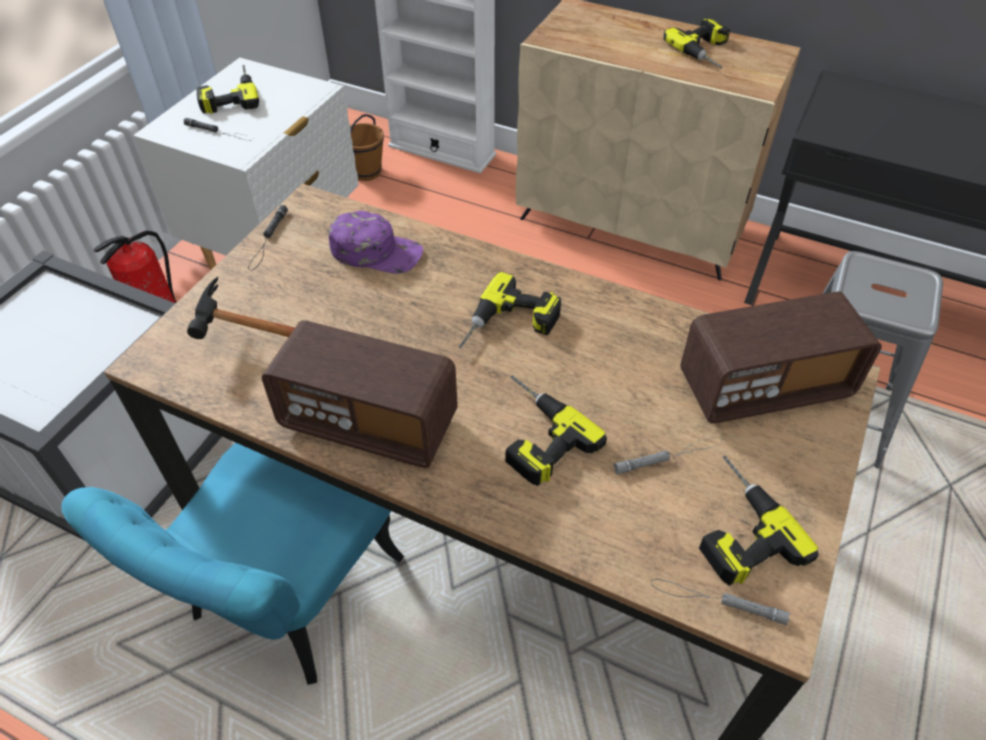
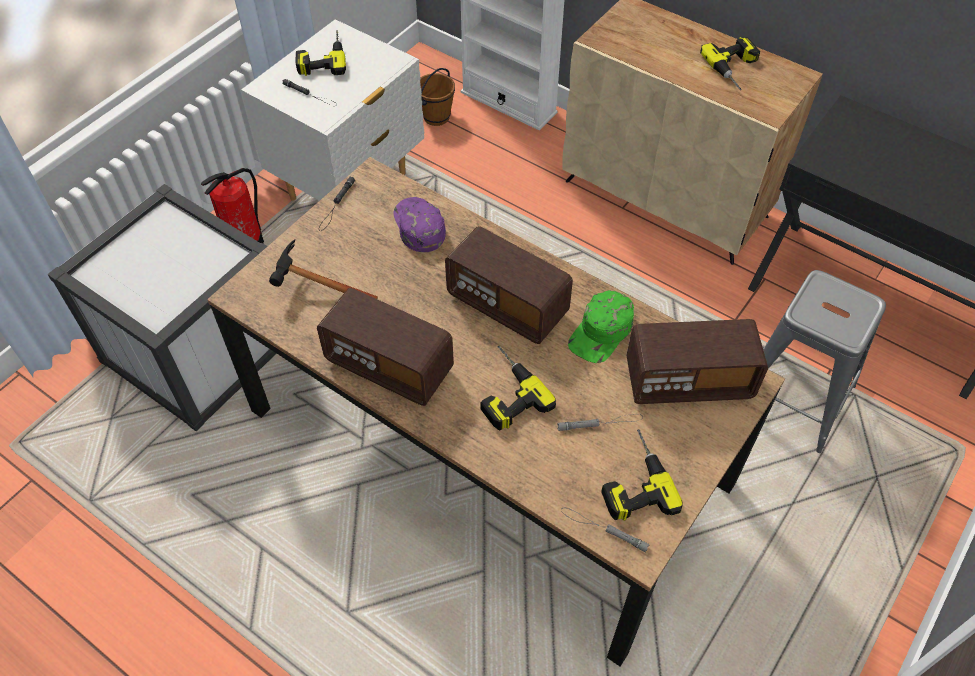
camera: 10 degrees right, 5 degrees up
(284, 605) = (316, 486): turquoise chair -> none
(376, 251) = (418, 226): purple cap -> purple cap turned 135 degrees counterclockwise
(509, 327) = (507, 305): power drill -> radio
(637, 344) = (601, 332): none -> green cap

